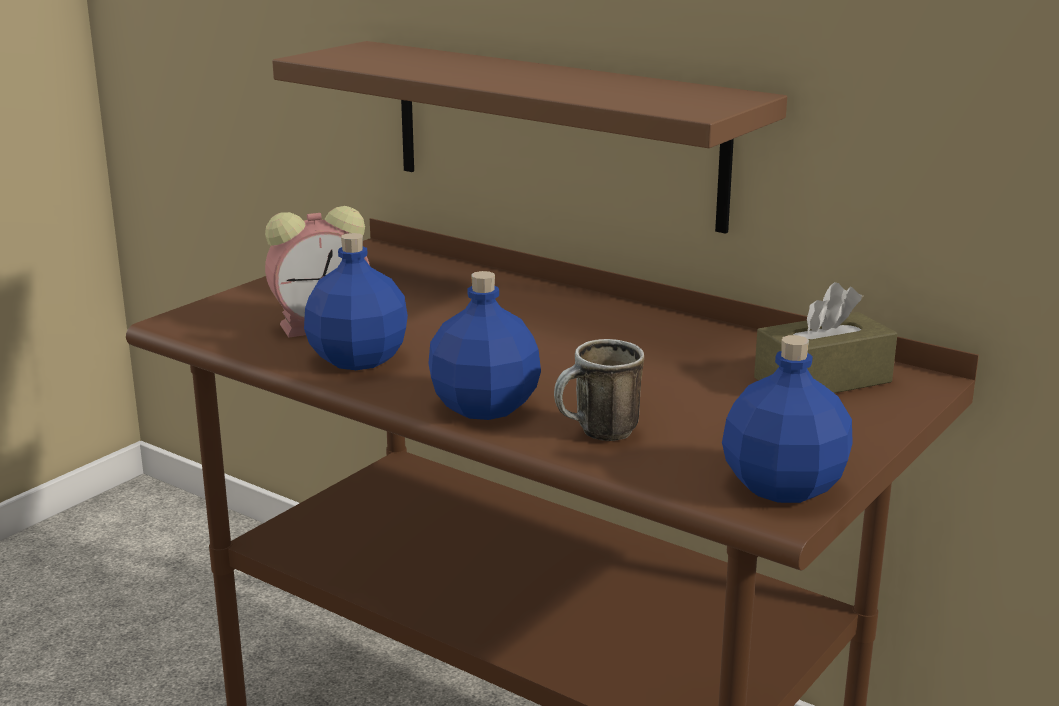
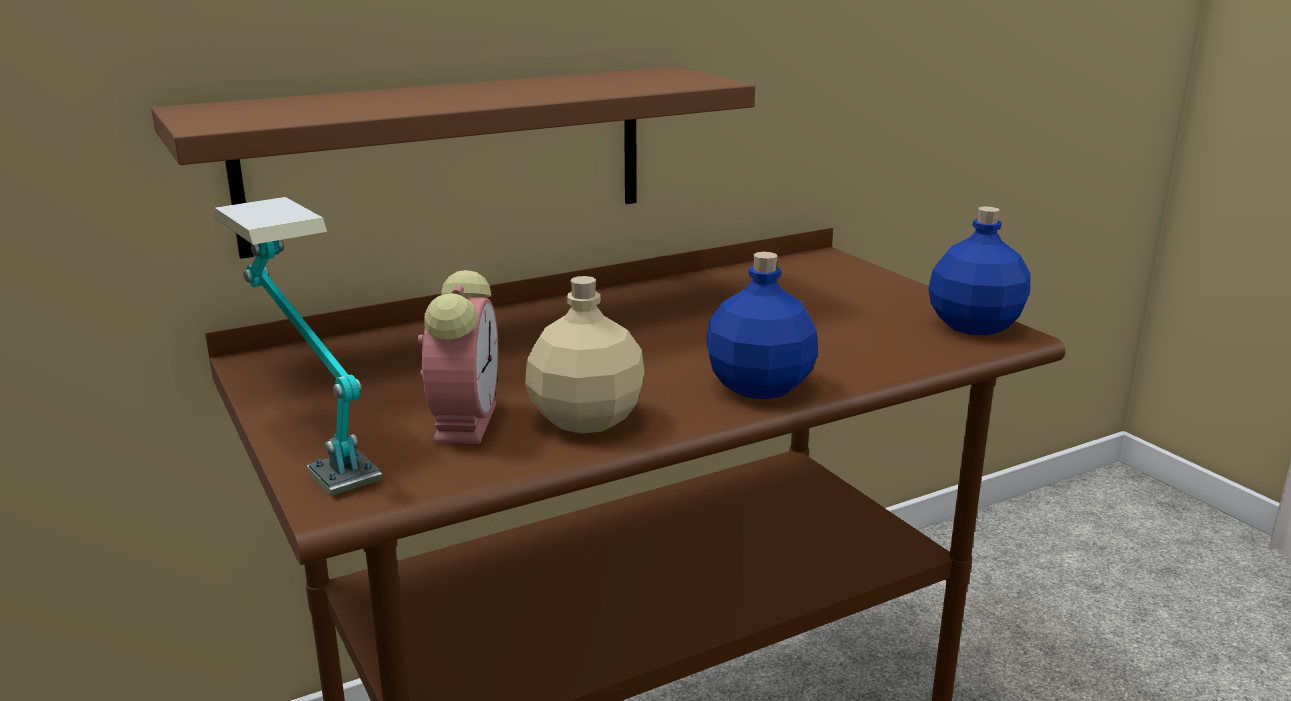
camera: 65 degrees left, 0 degrees up
(253, 296) = (311, 444): none -> table lamp
(360, 359) = (586, 418): blue bottle -> beige bottle
(598, 434) = (850, 358): mug -> none
(822, 380) = (801, 278): brown tissue box -> none

